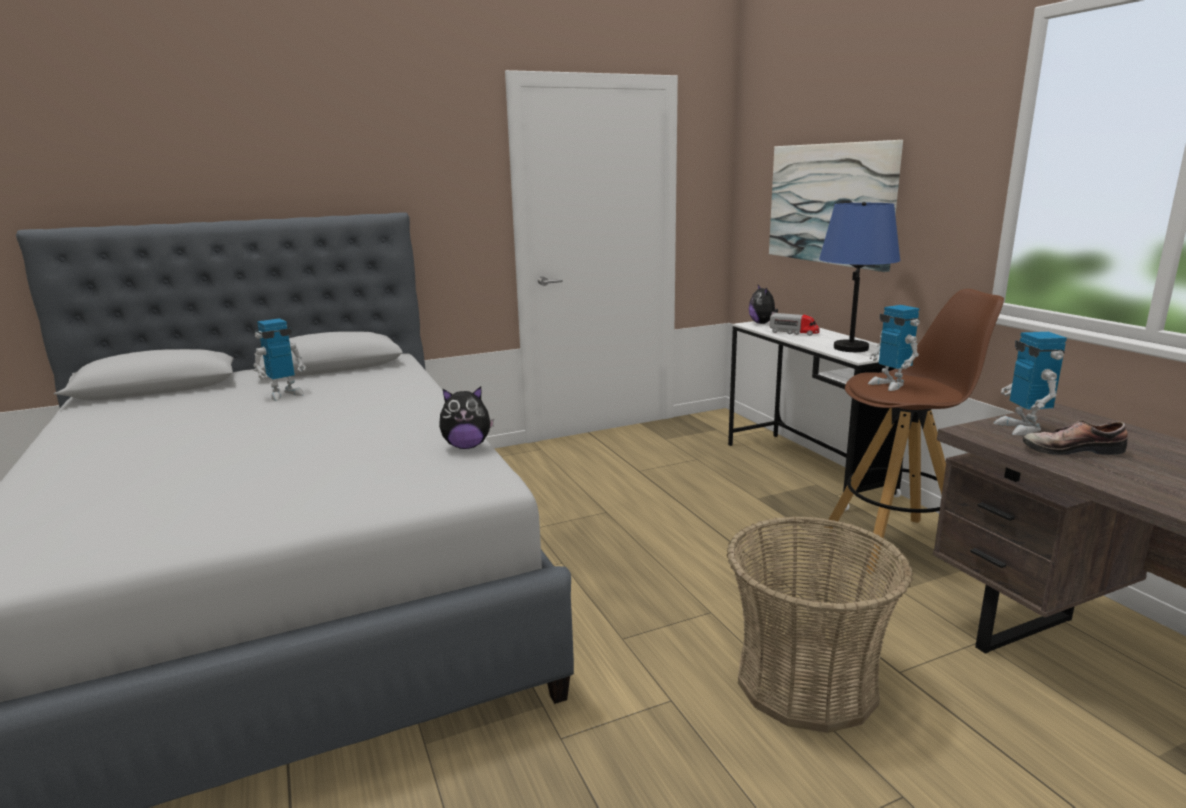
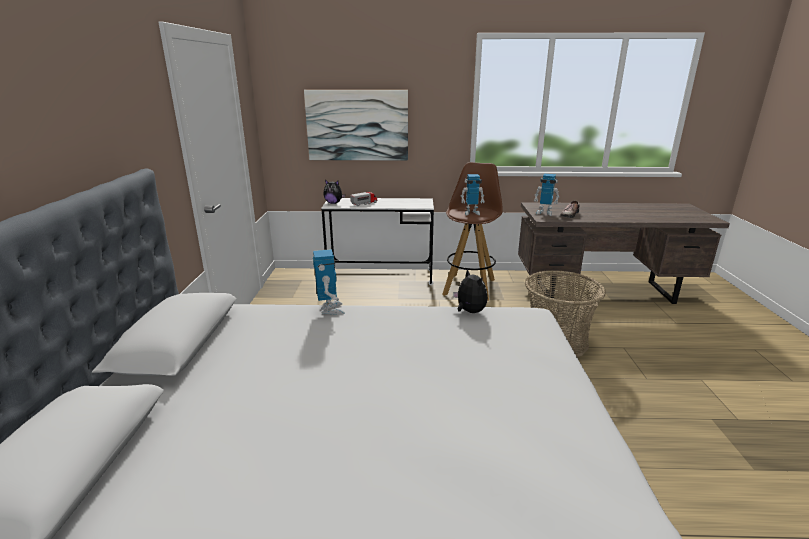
camera: 65 degrees left, 5 degrees up
(284, 394) = (249, 372): toy robot -> toy robot (330, 310)
(467, 446) = (469, 311): plush toy -> plush toy turned 45 degrees counterclockwise
(850, 348) = (408, 203): blue table lamp -> none

